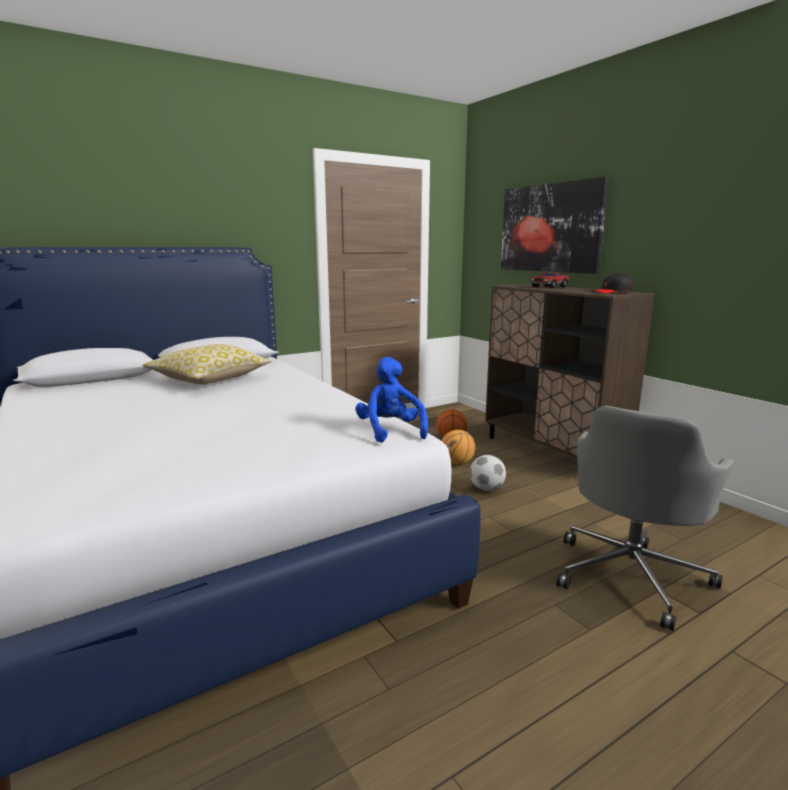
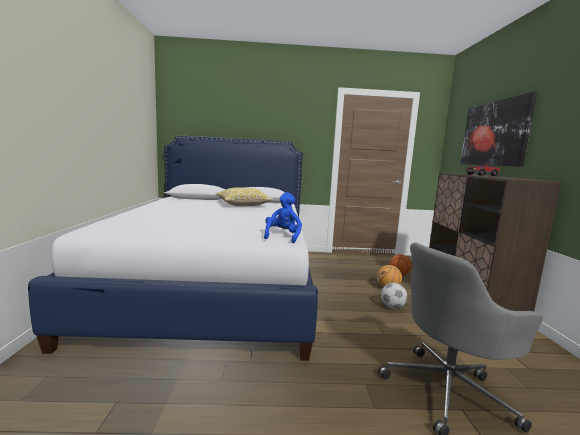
camera: 30 degrees right, 5 degrees down
(612, 292) = (521, 178): black cap -> none

